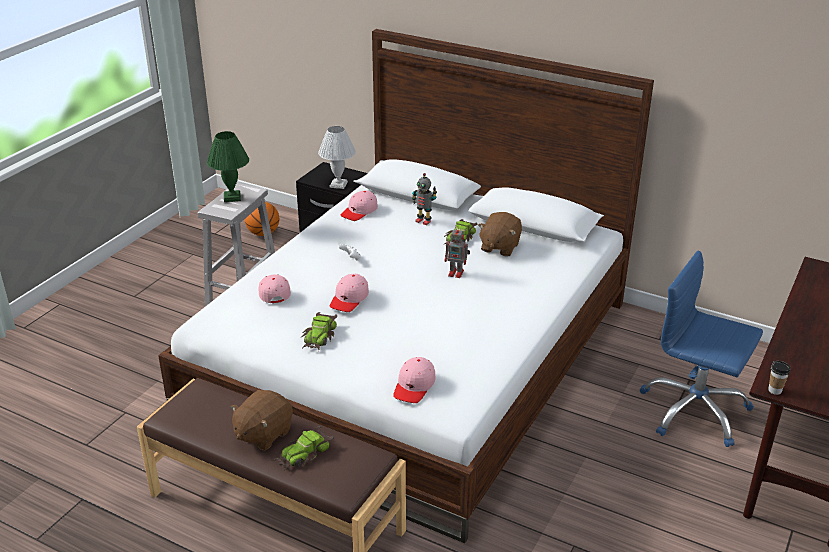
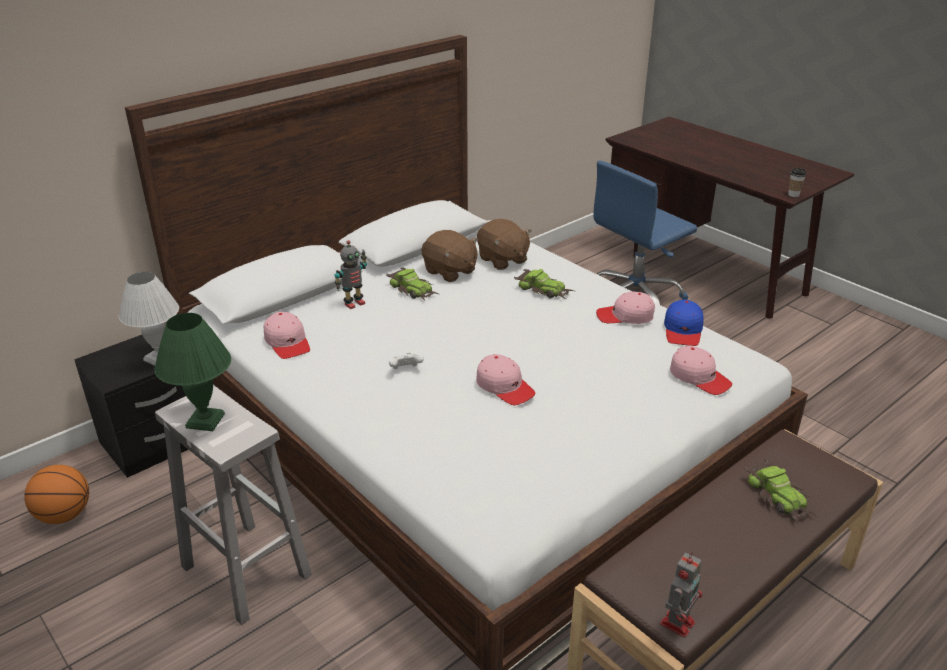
camera: 70 degrees left, 0 degrees up
(263, 434) = (734, 526): brown plush toy -> brown plush toy (502, 260)
(273, 292) = (454, 446): pink cap -> pink cap (625, 316)
(320, 336) = (575, 426): toy car -> toy car (543, 290)
(457, 273) = (487, 307): toy robot -> toy robot (678, 622)
(484, 371) = (683, 330): none -> blue cap

